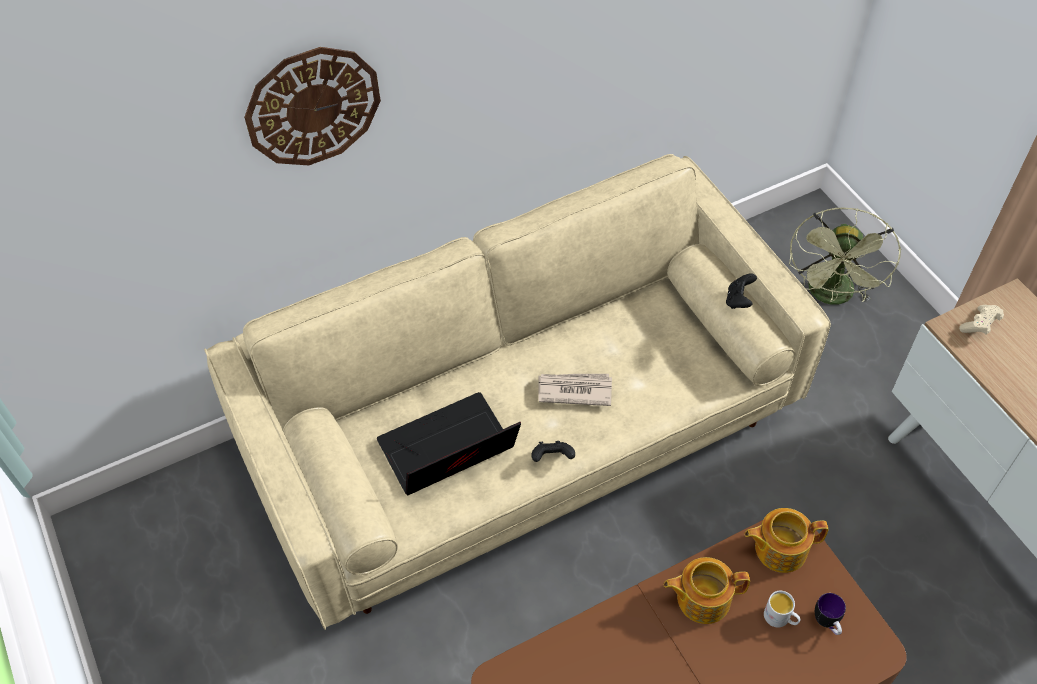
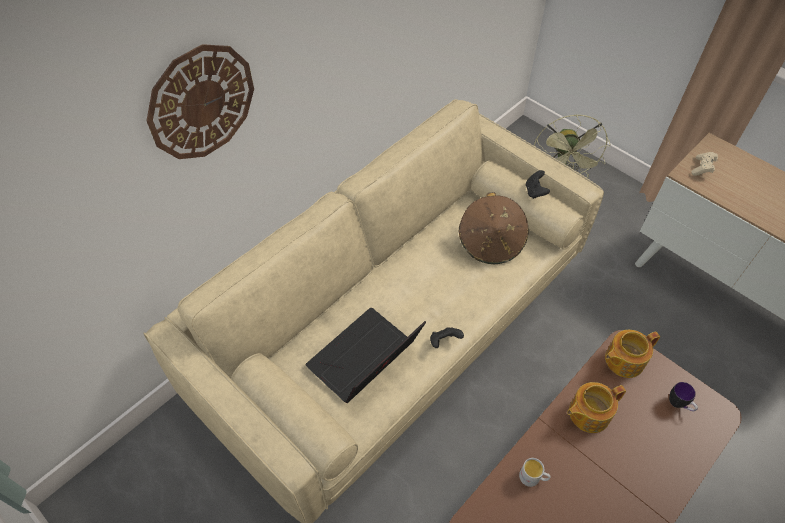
camera: 20 degrees left, 0 degrees up
(574, 390) = (438, 287): newspaper -> none
(665, 352) = (491, 243): none -> brown hat
(780, 618) = (647, 411): white mug -> white mug (533, 478)

